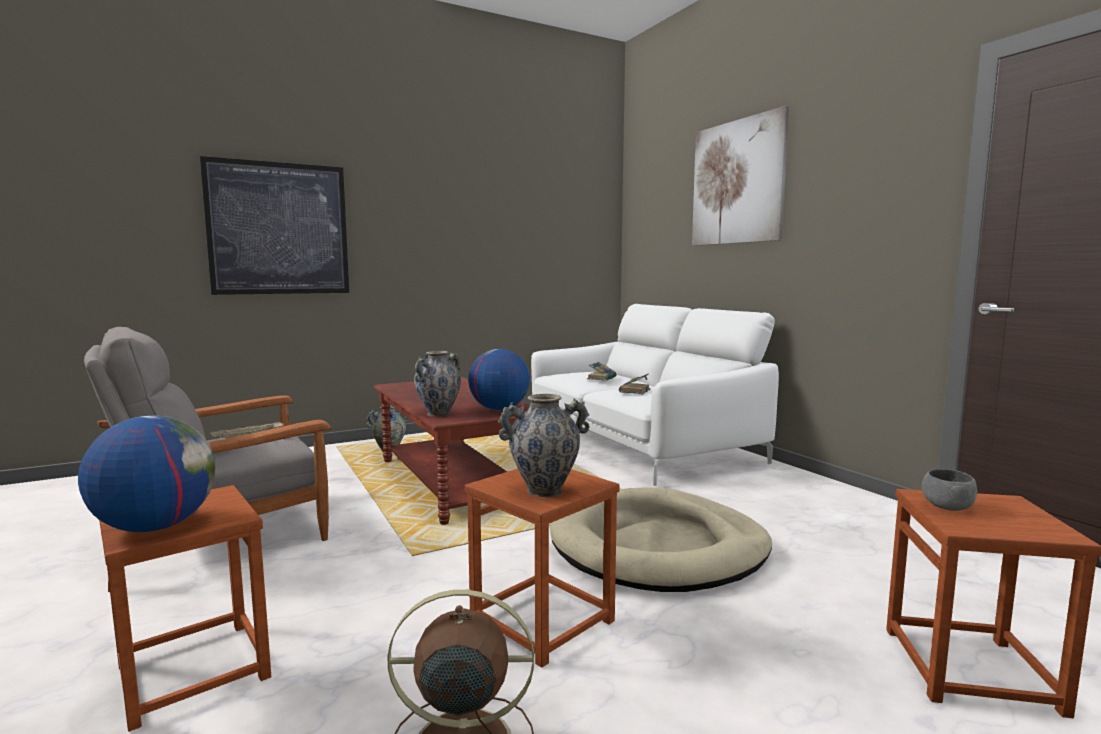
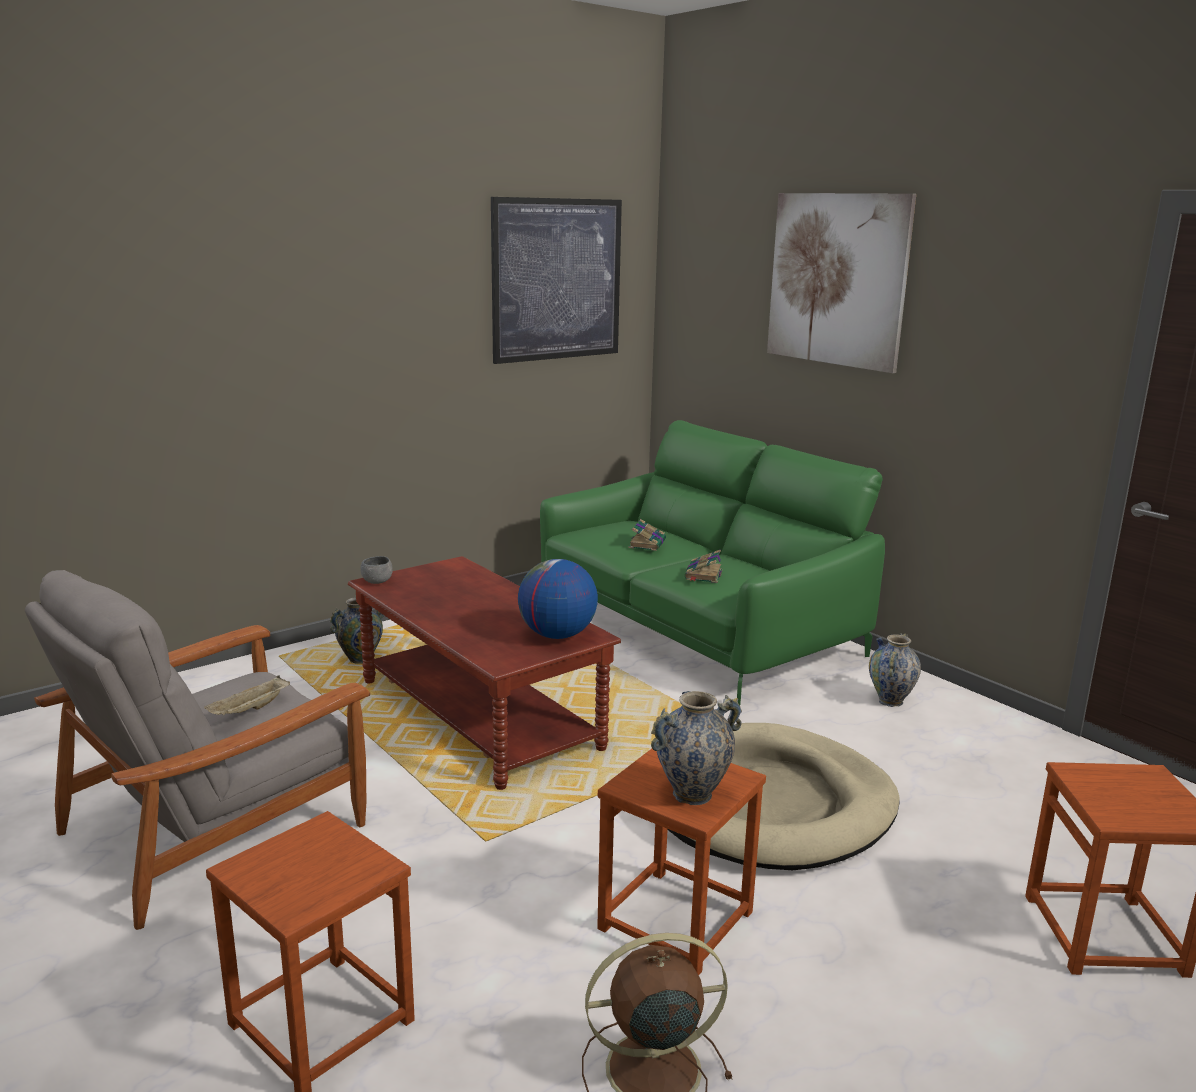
camera: 10 degrees left, 10 degrees up
(155, 527) = (301, 889): globe -> none
(279, 229) = (181, 351): picture -> picture (557, 279)
(438, 414) = (484, 650): vase -> vase (890, 701)
(640, 444) = (697, 629): white sofa -> green sofa
(947, 507) = (1097, 789): grey bowl -> grey bowl (377, 581)

